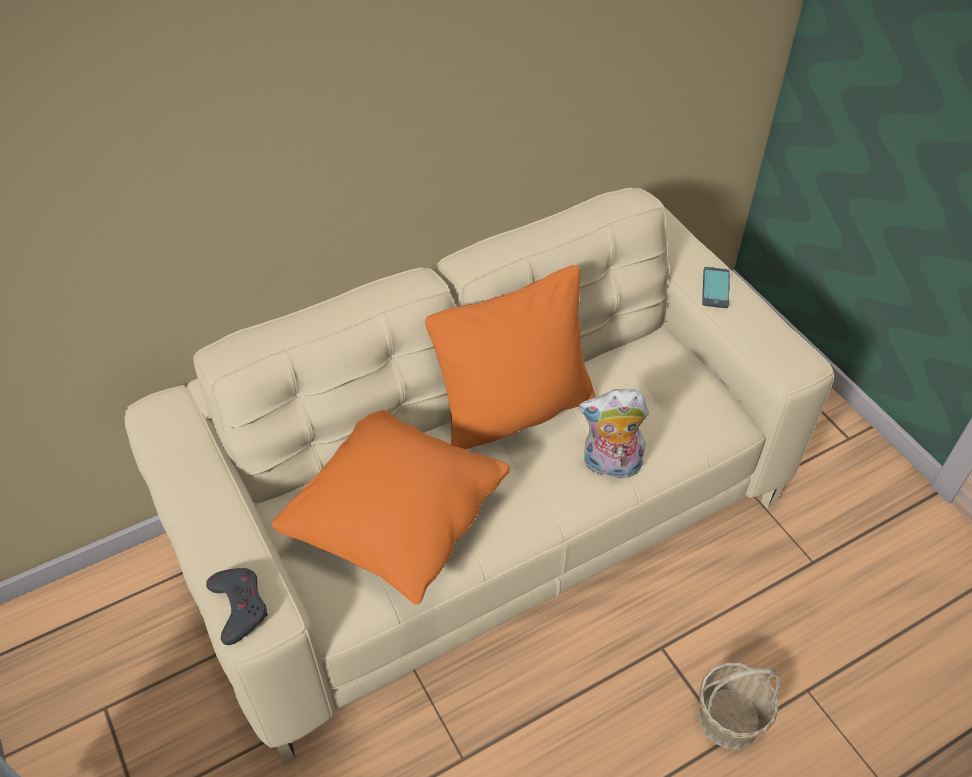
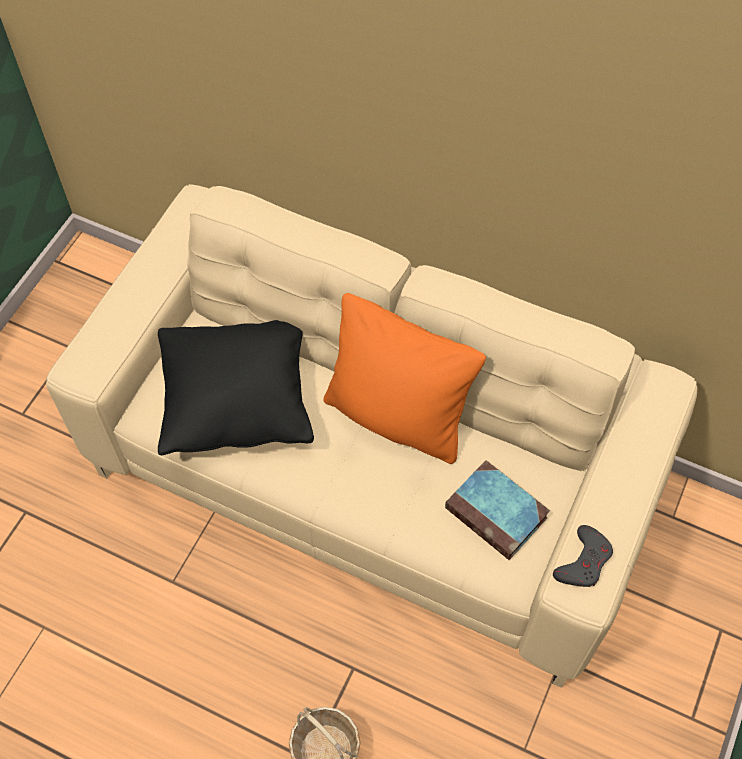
camera: 55 degrees right, 10 degrees up
(239, 606) = (82, 354): grey game controller -> grey game controller (583, 561)
(396, 523) = (238, 404): orange pillow -> black pillow
(610, 466) = (393, 513): plush toy -> none
(664, 396) = (498, 513): none -> book
(716, 288) = (619, 482): phone -> none

